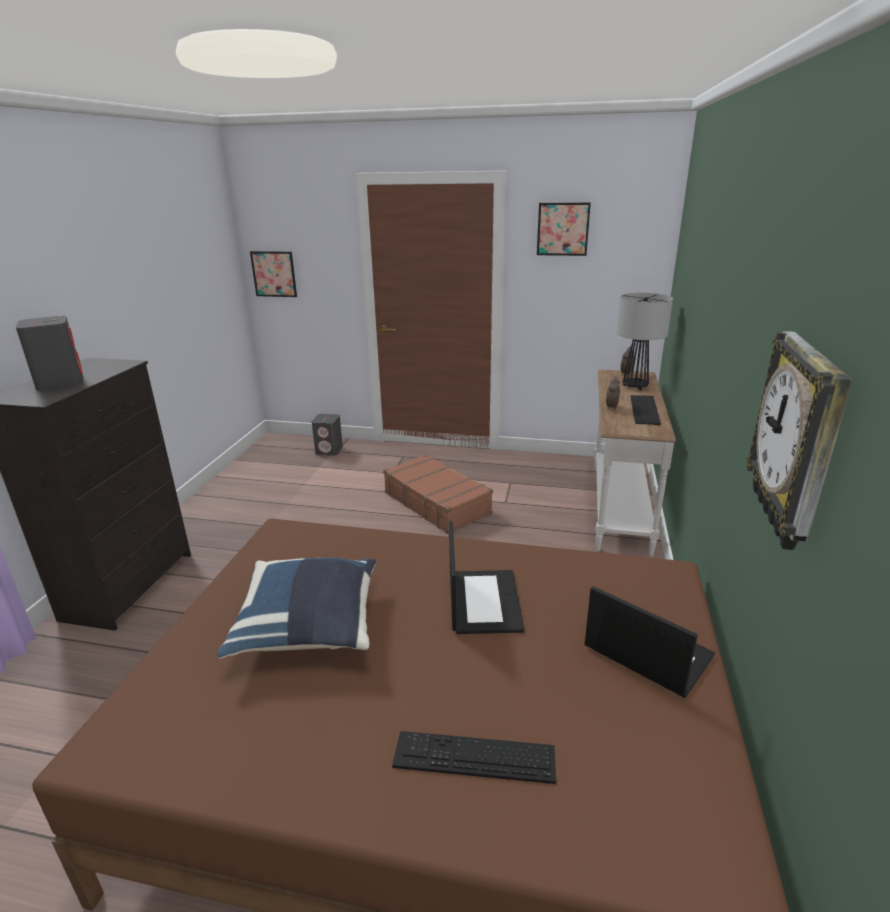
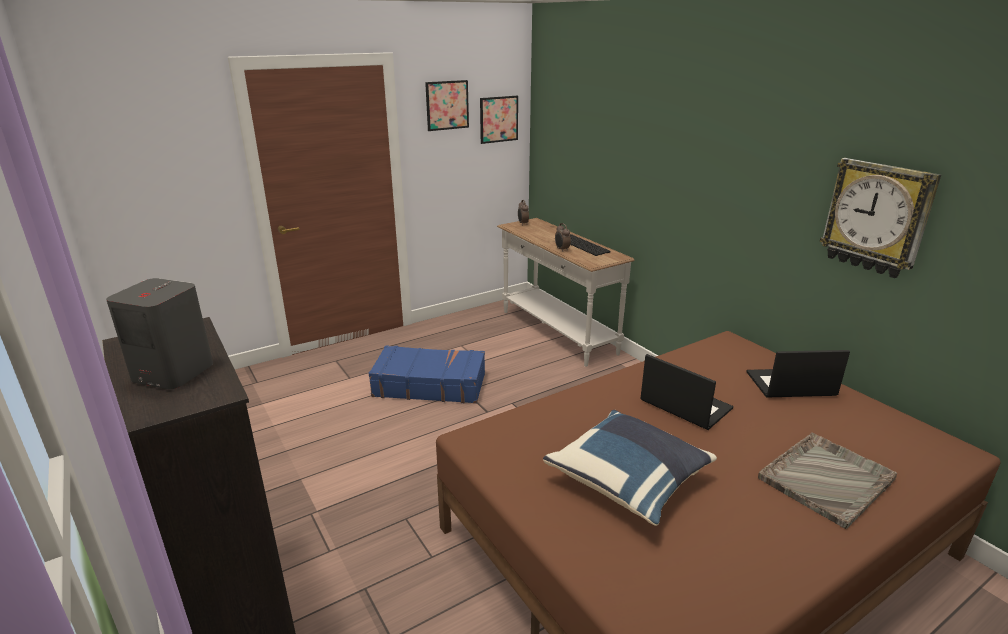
camera: 45 degrees left, 0 degrees up
(274, 274) = (121, 189): picture -> picture (498, 119)
(329, 450) = (247, 385): grey speaker -> none
(437, 503) = (429, 385): brown suitcase -> blue suitcase
(474, 756) = (827, 479): keyboard -> grey tray
(634, 386) = (545, 231): table lamp -> none

